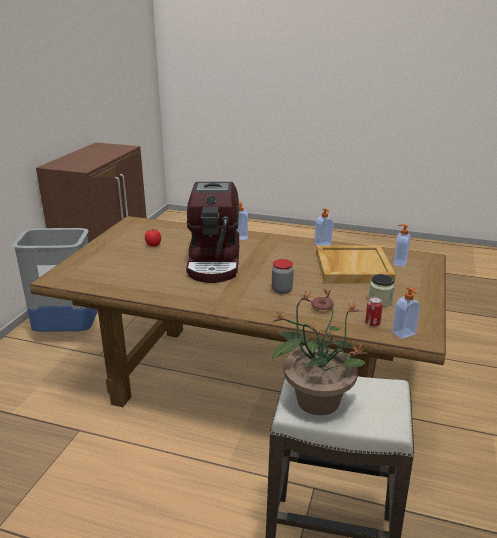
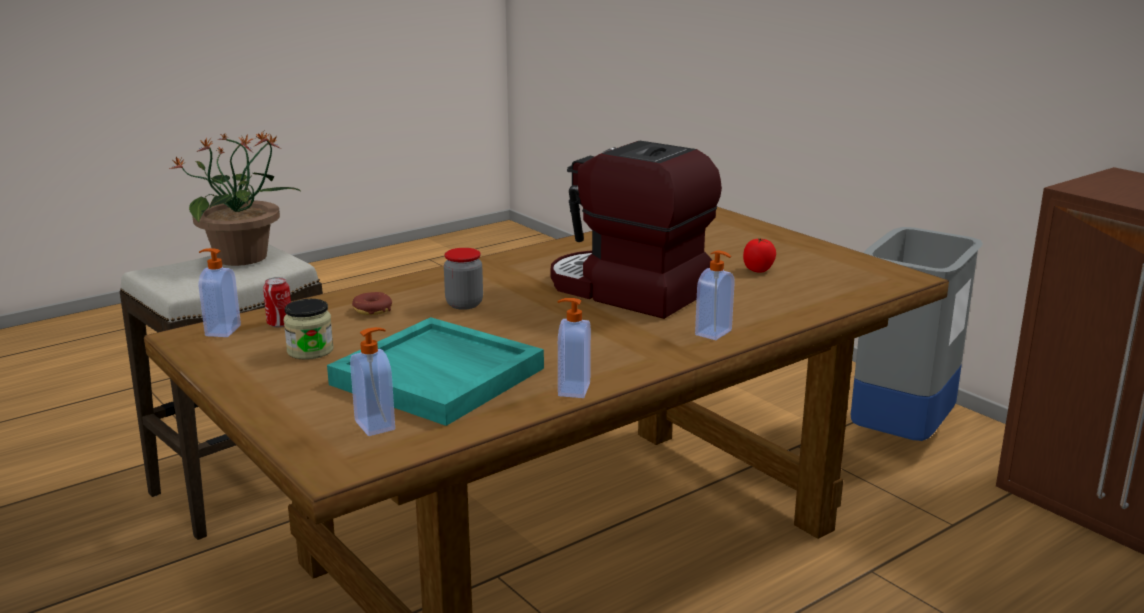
camera: 125 degrees right, 5 degrees down
(352, 267) = (440, 376): beige tray -> turquoise tray

